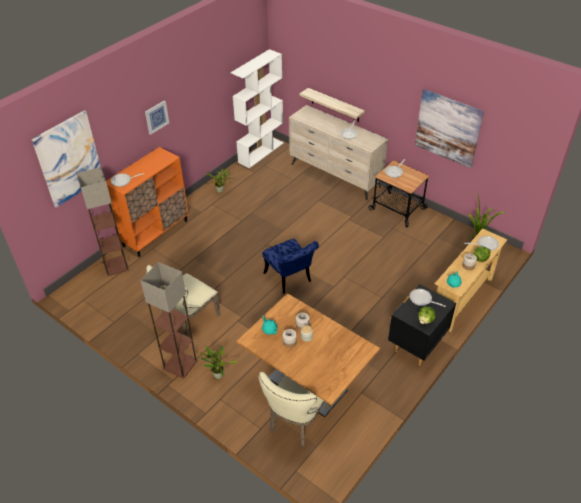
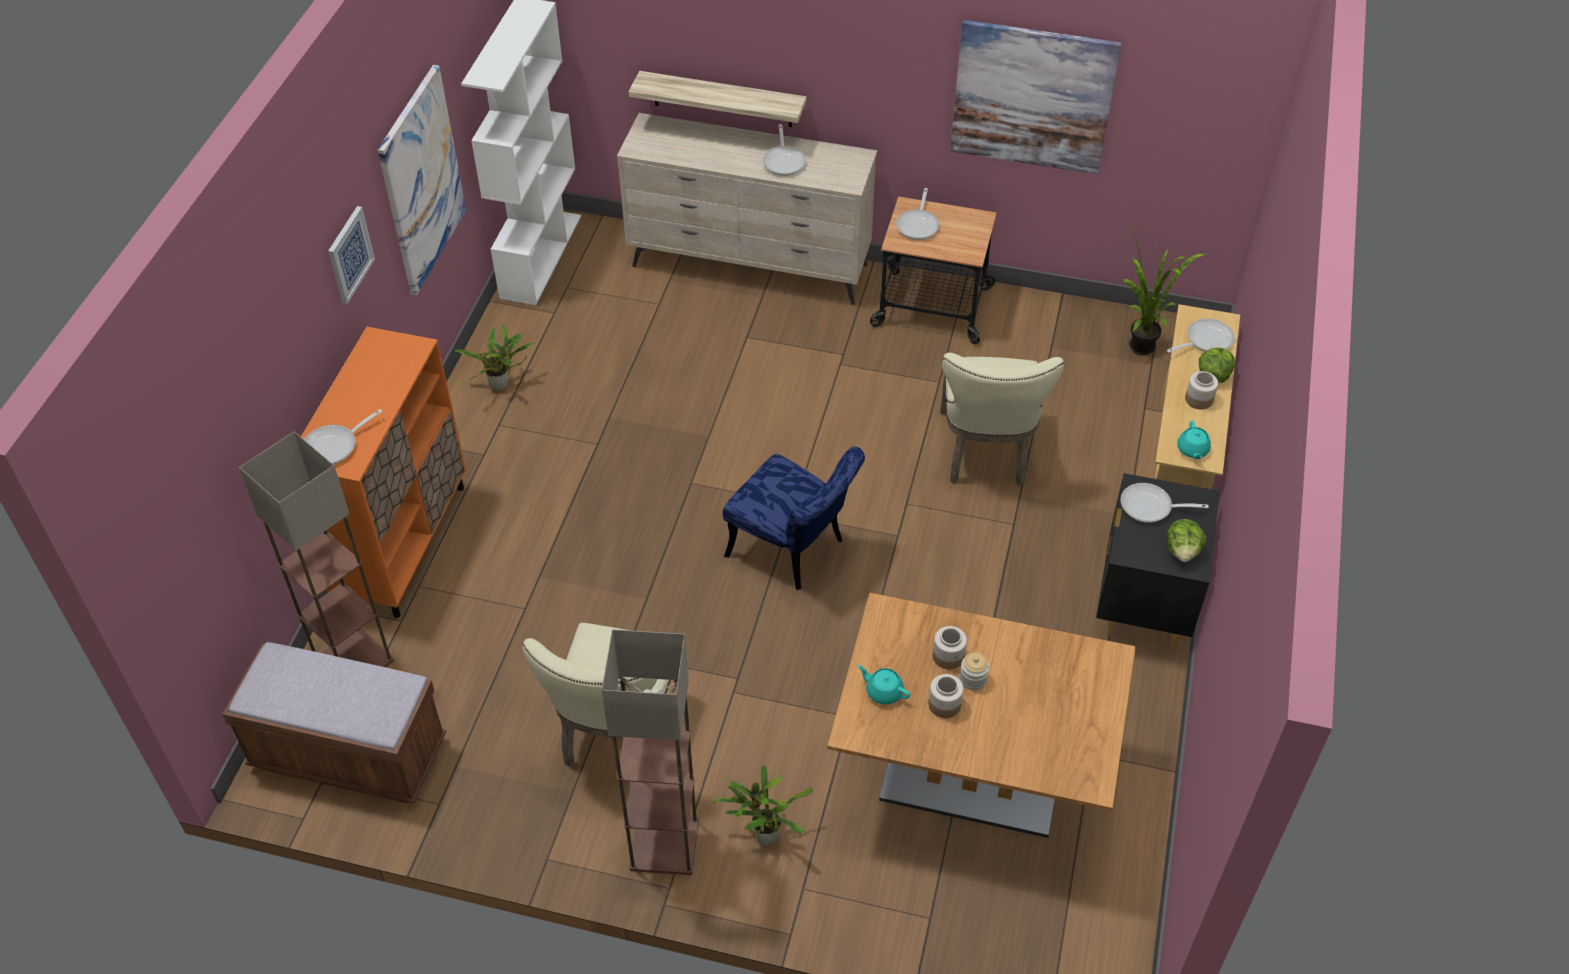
camera: 25 degrees left, 5 degrees up
(69, 159) = (213, 438): picture -> picture (421, 181)
(95, 295) = (349, 755): none -> brown bench
(296, 422) = (996, 872): beige chair -> beige chair (986, 454)

